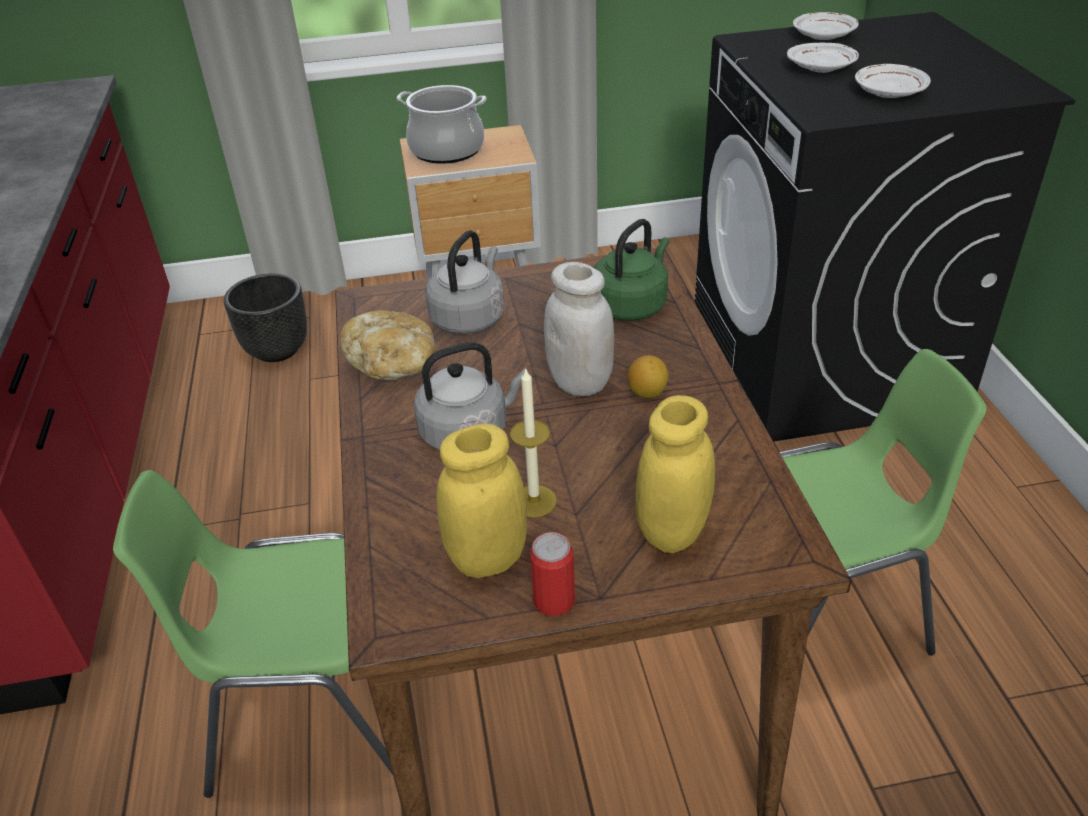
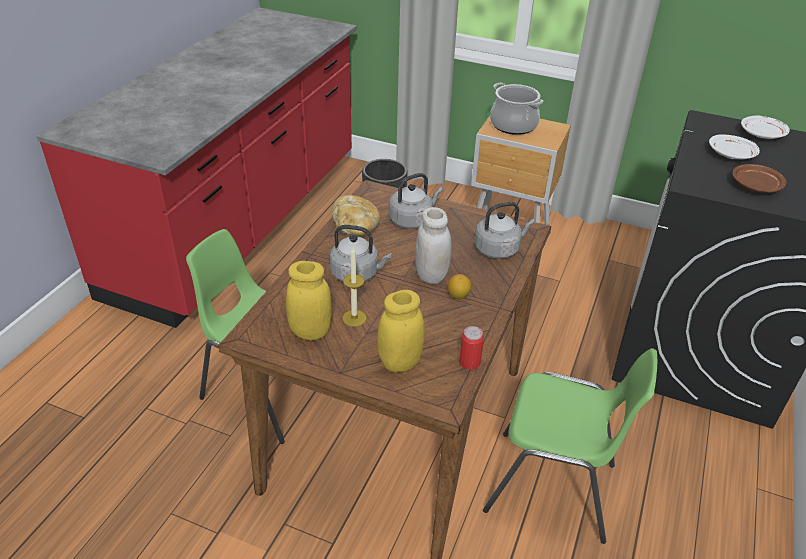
camera: 30 degrees right, 0 degrees up
(554, 600) = (319, 363): can -> can (469, 362)
(631, 305) = (499, 249): green kettle -> grey kettle
(889, 92) = (755, 186): white plate -> brown plate

